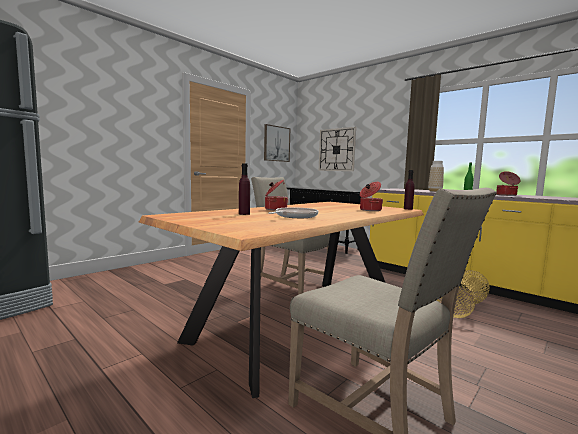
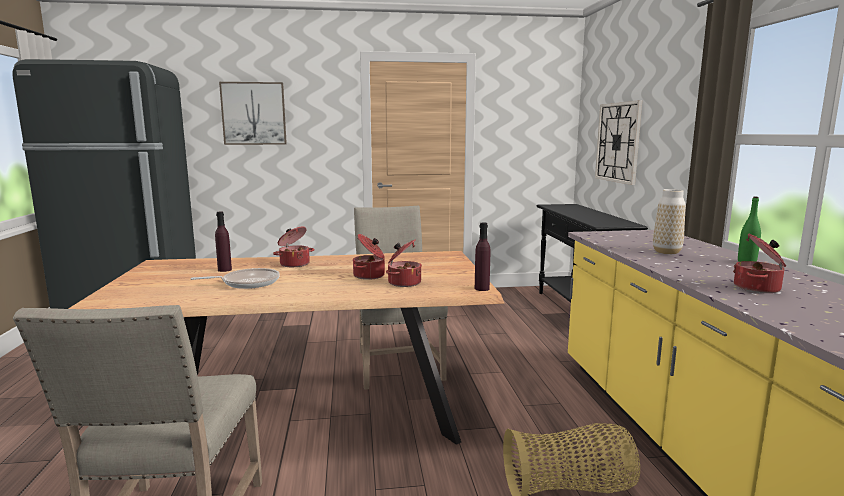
camera: 40 degrees right, 5 degrees up
(276, 143) = (530, 132): picture -> picture (254, 113)
(342, 209) = (370, 276): none -> cooking pot

